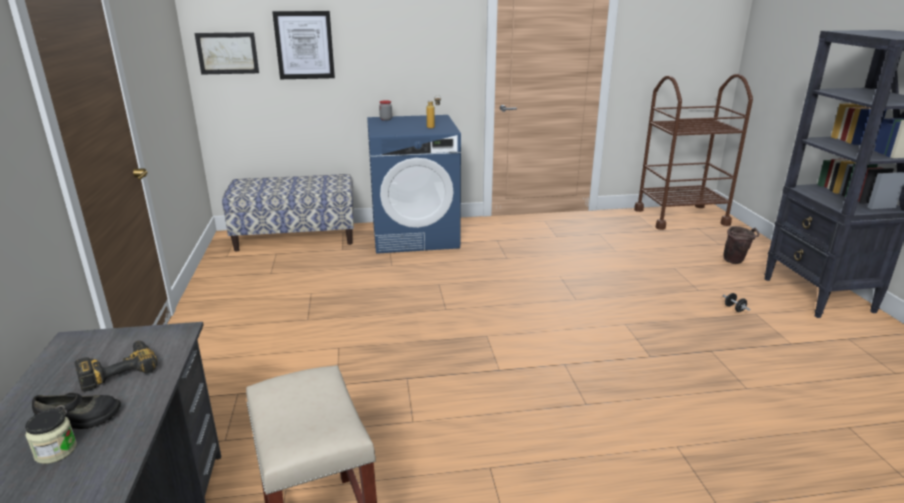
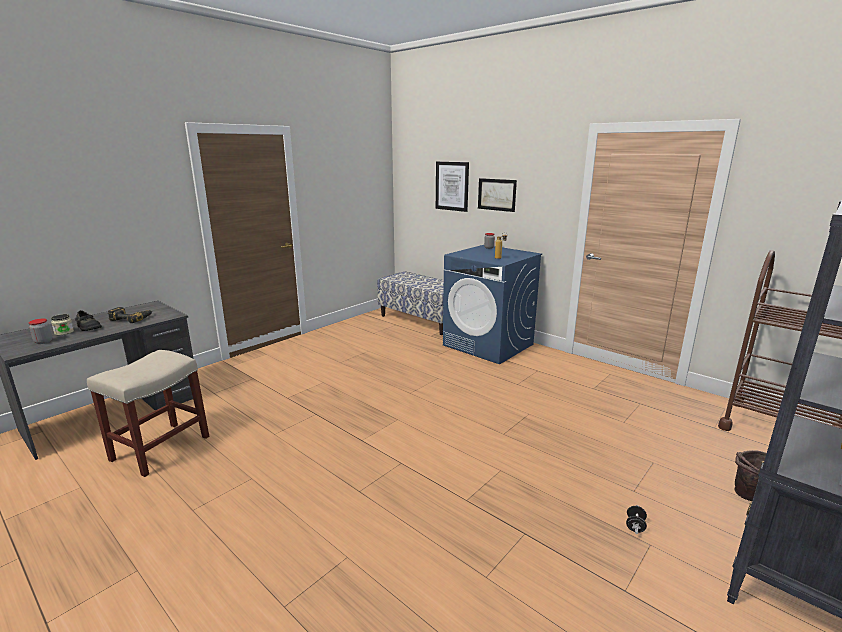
camera: 50 degrees right, 5 degrees down
(71, 481) = (43, 342): none -> jar
(227, 53) = (412, 188): picture -> picture (496, 194)

